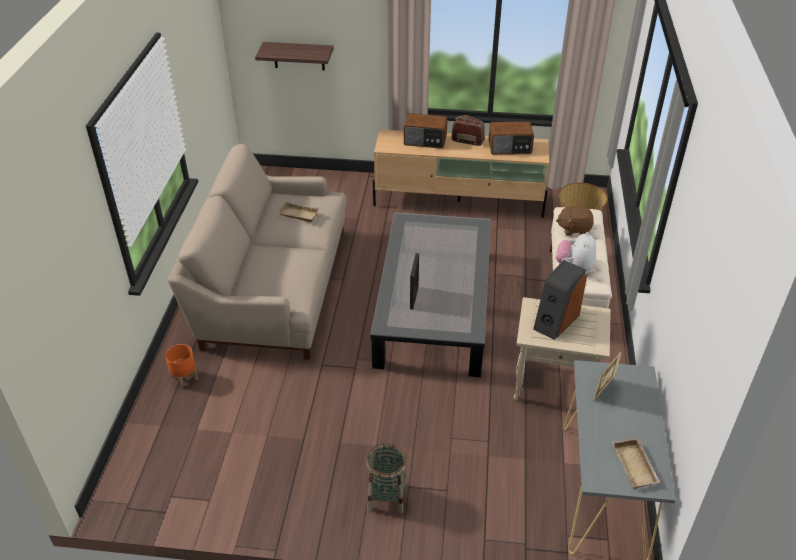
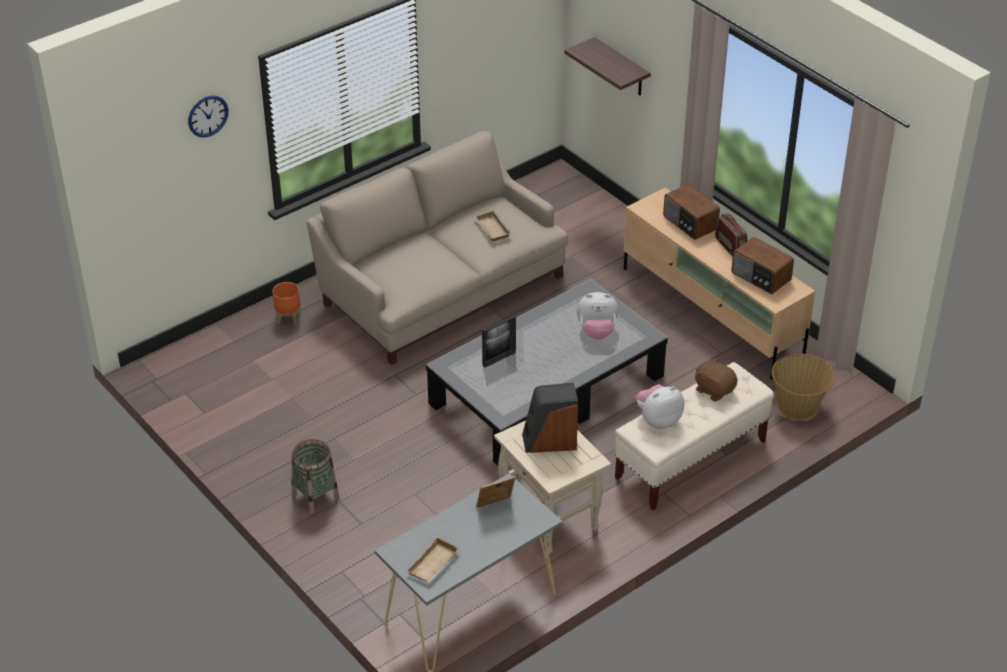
camera: 45 degrees right, 0 degrees up
(71, 208) = (207, 116): none -> wall clock
(447, 241) = (597, 332): none -> plush toy

